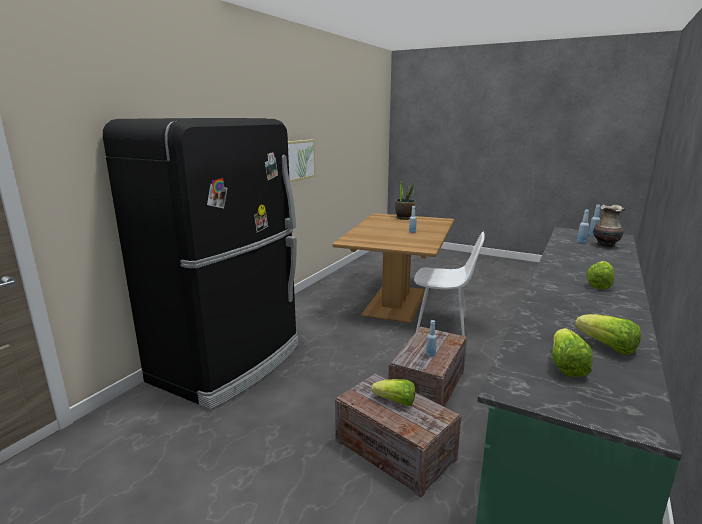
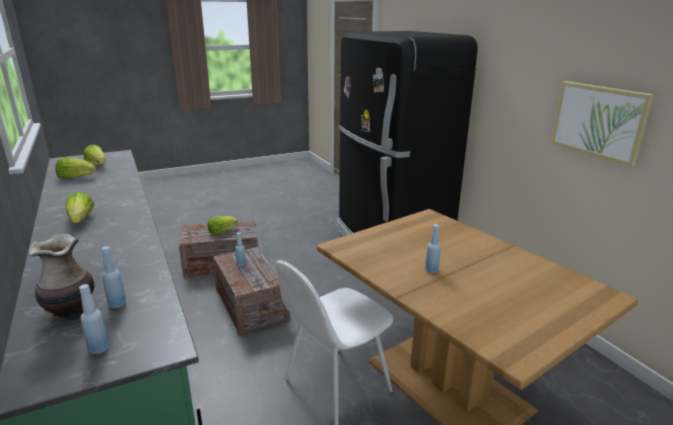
camera: 125 degrees right, 5 degrees up
(404, 218) = (560, 311): potted plant -> none

